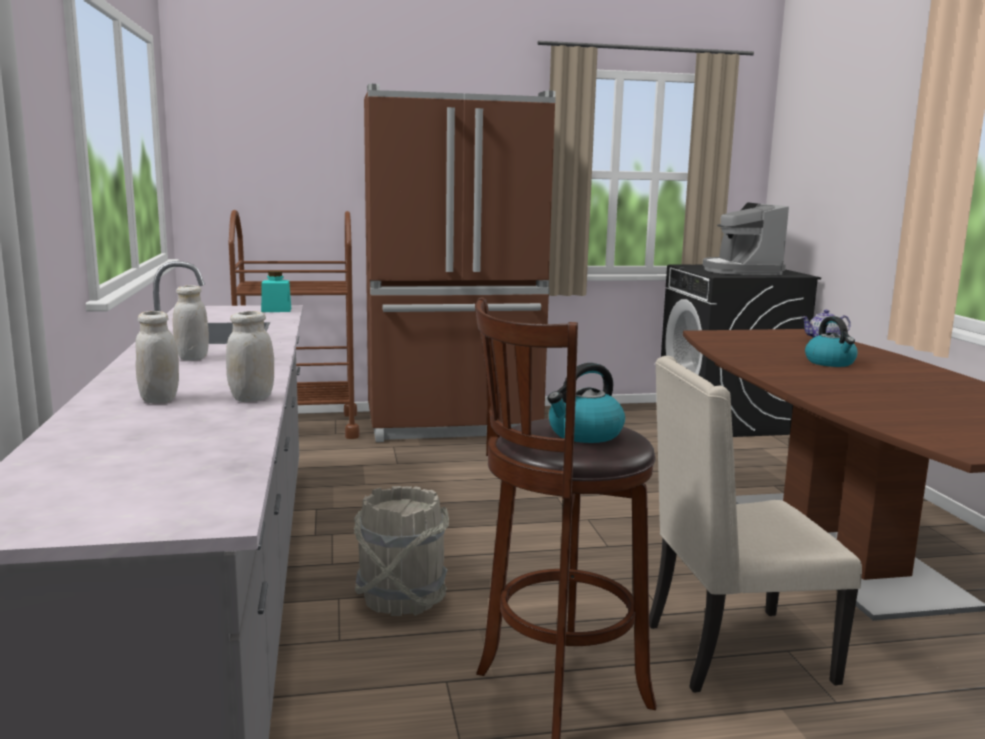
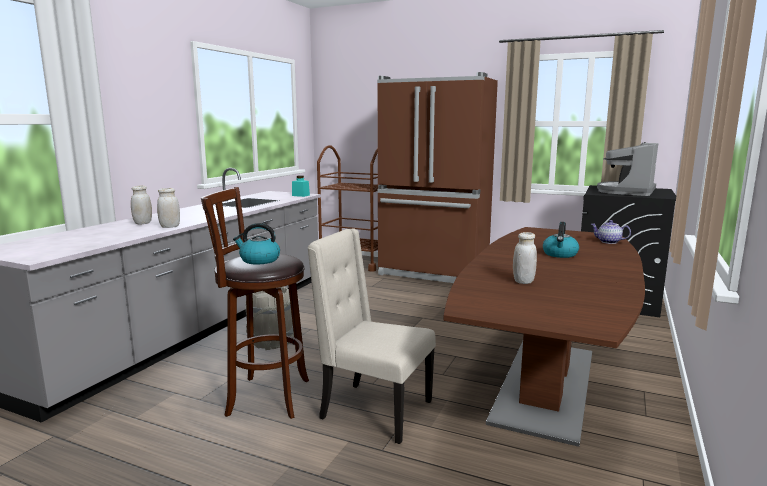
camera: 35 degrees right, 0 degrees up
(192, 358) = (202, 211): white jar -> white jar (523, 281)

